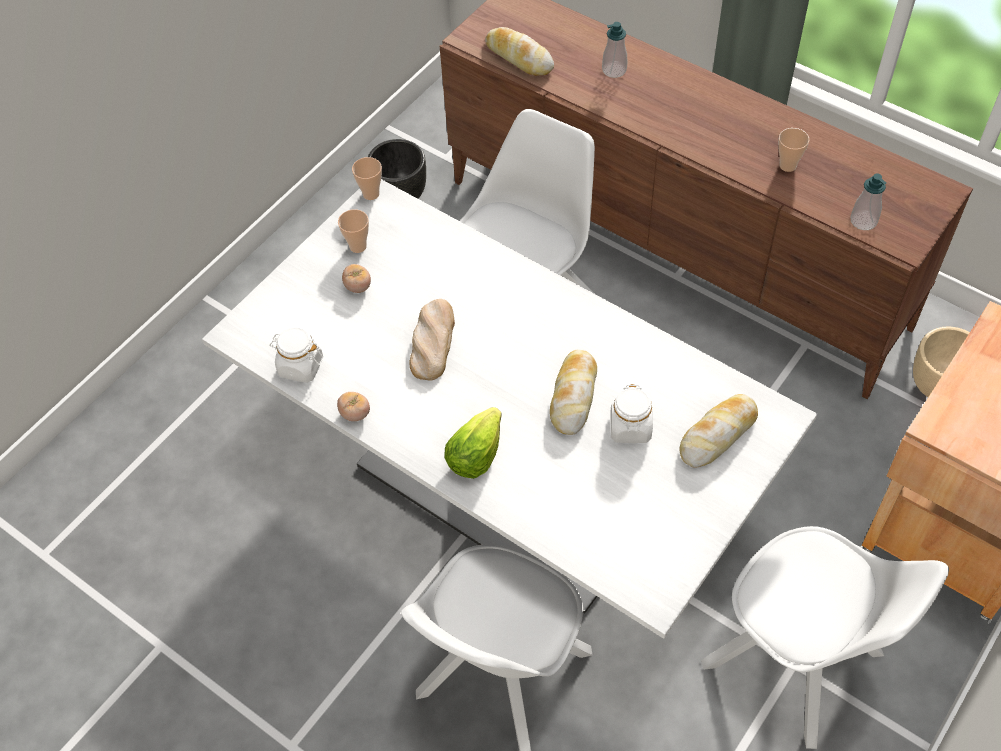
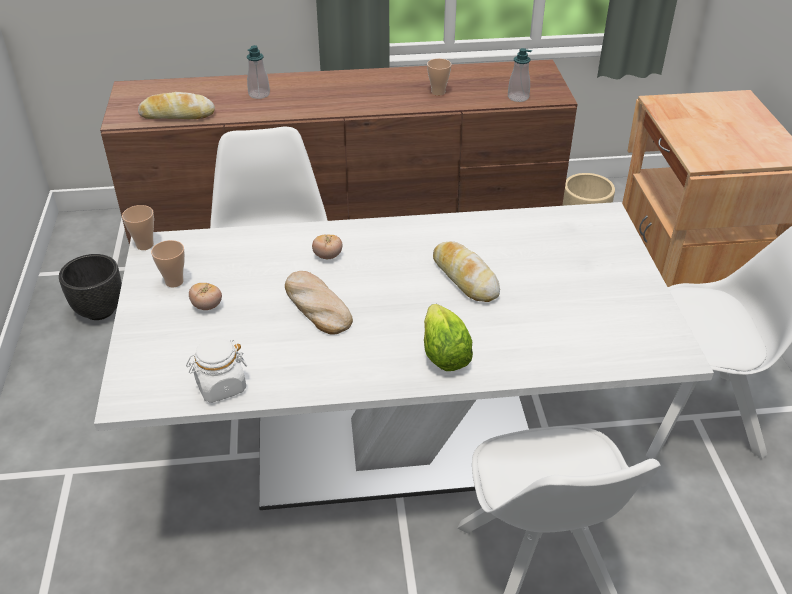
camera: 45 degrees left, 15 degrees down
(355, 414) = (312, 388): tomato -> tomato (328, 256)
(630, 428) = (527, 273): white jar -> none
(718, 434) = (584, 244): bread -> none

